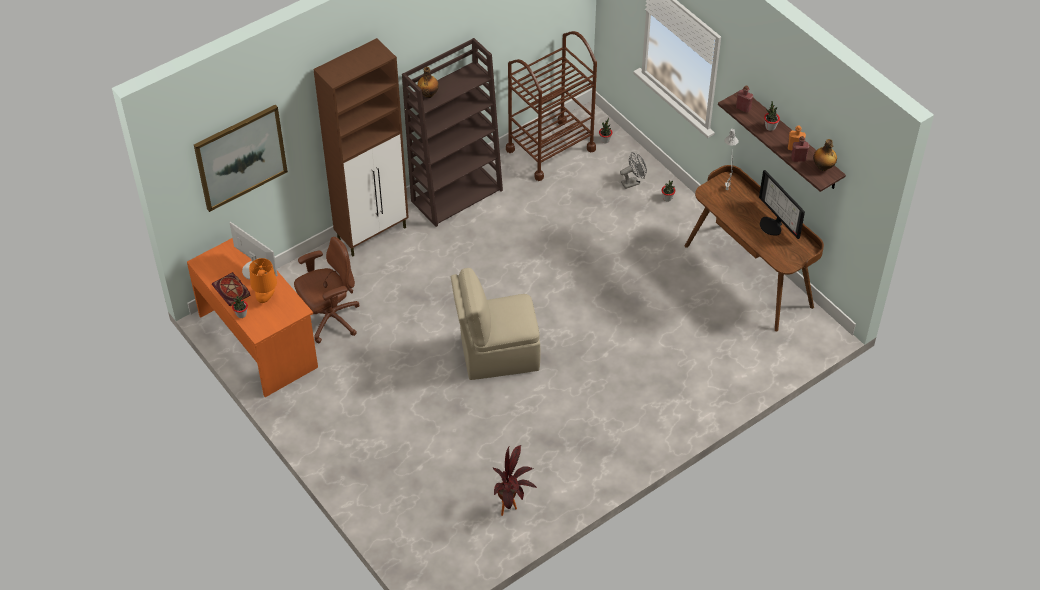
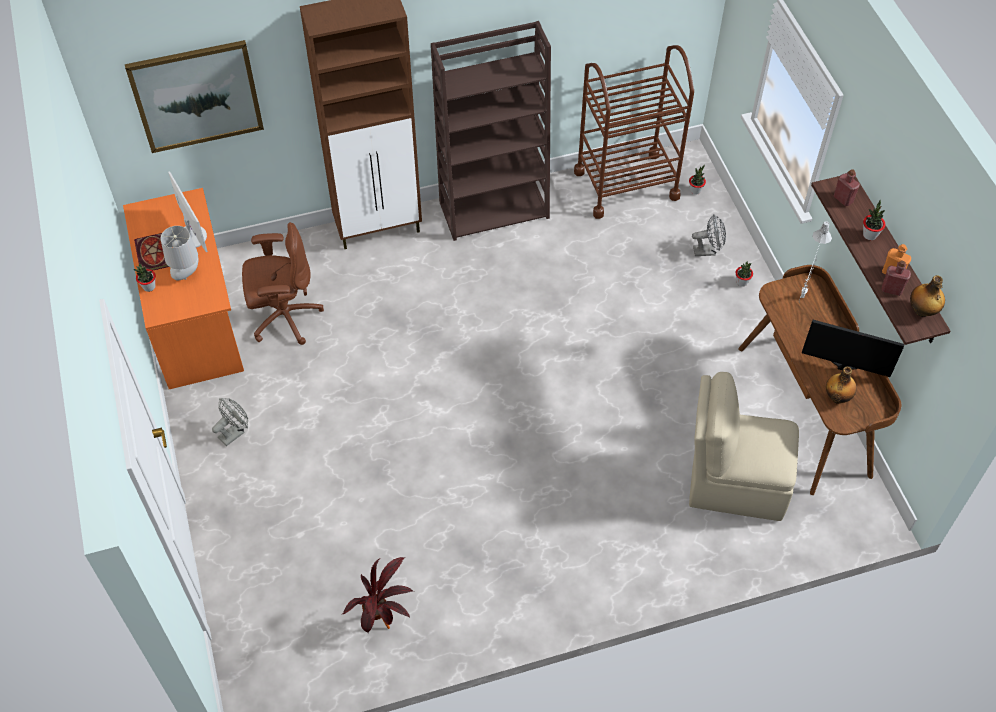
camera: 20 degrees right, 5 degrees up
(266, 297) = (187, 274): orange table lamp -> grey table lamp
(333, 413) = (234, 432): none -> grey fan
(428, 94) = (463, 78): bottle -> bottle (837, 397)
(497, 354) = (454, 418): beige chair -> beige chair (734, 482)
(773, 225) = (844, 362): monitor -> monitor turned 120 degrees clockwise

